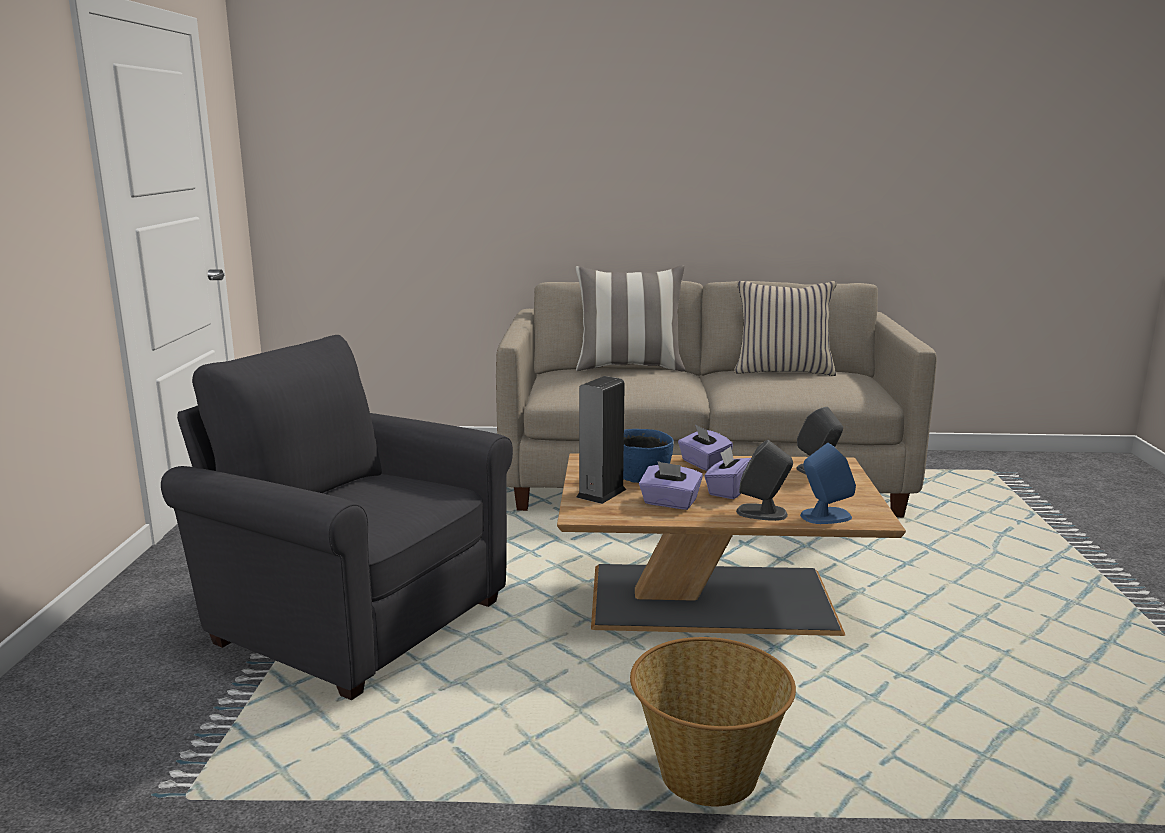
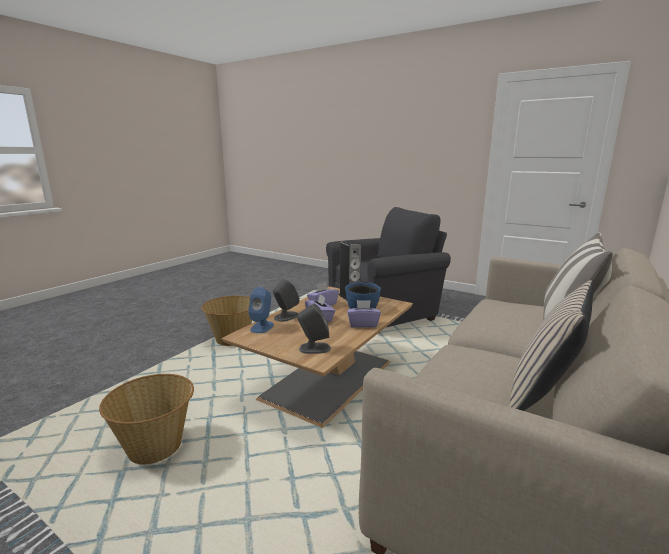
camera: 120 degrees right, 0 degrees up
(1034, 664) = (156, 447): none -> basket

